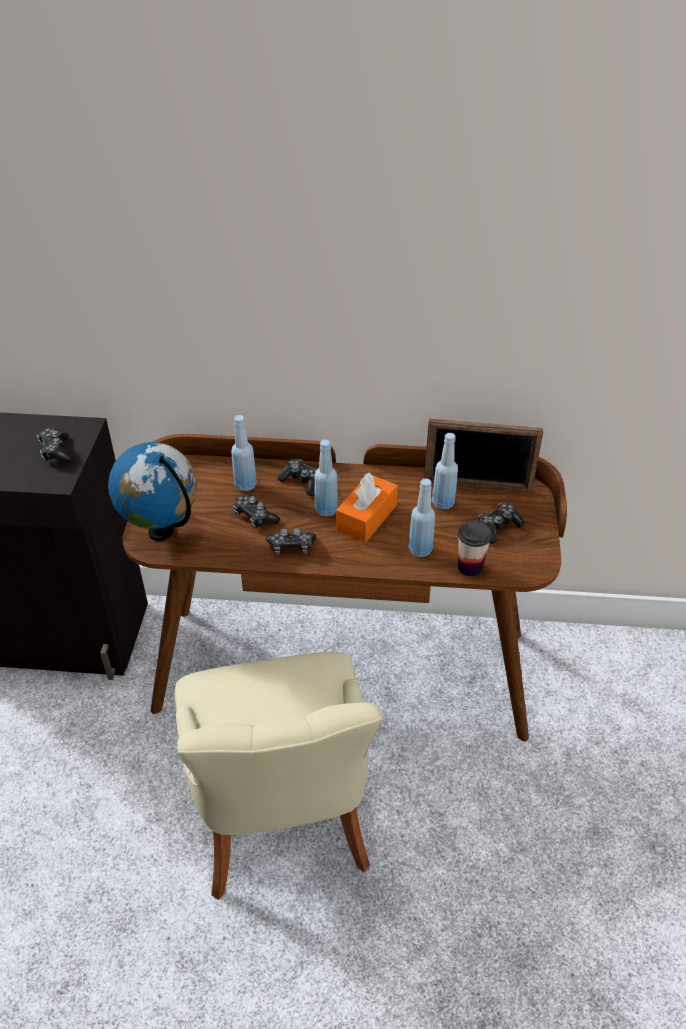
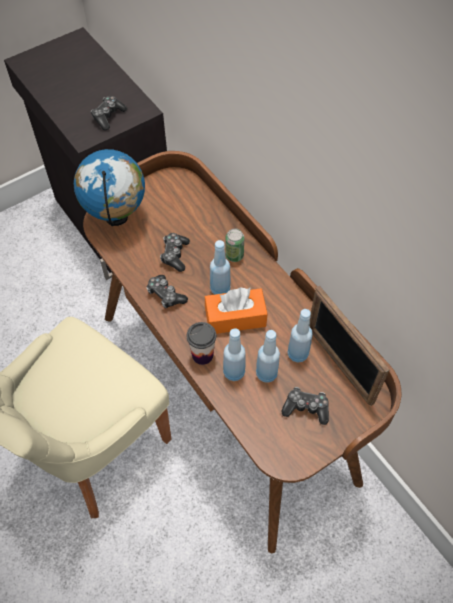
camera: 50 degrees right, 15 degrees up
(245, 485) = (200, 227): blue bottle -> blue bottle (266, 374)
(302, 482) = (234, 255): game controller -> can
(470, 567) = (245, 416): cup -> cup (202, 355)

